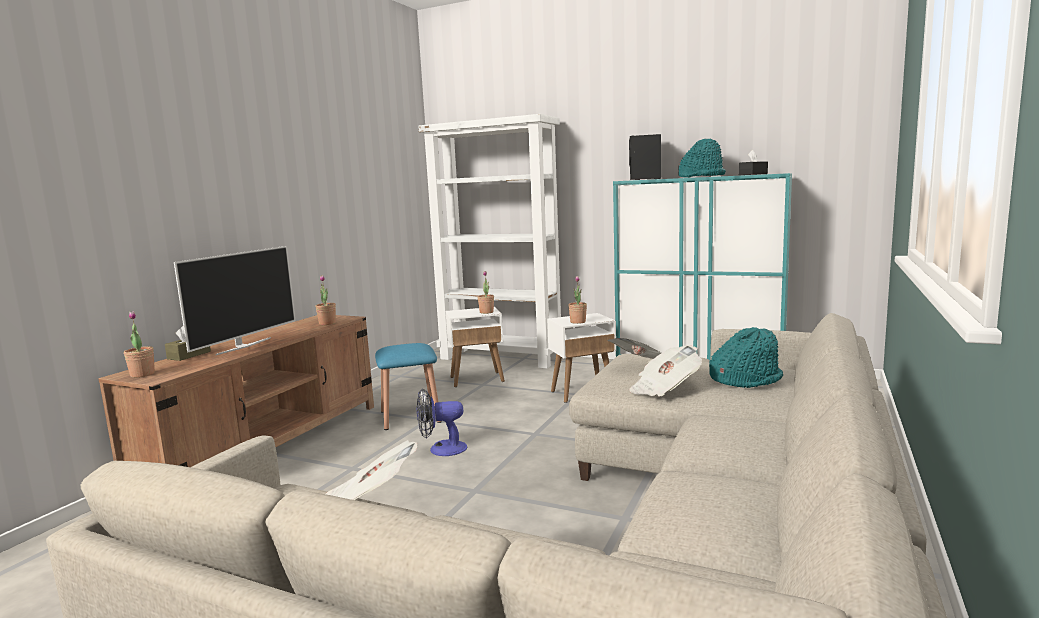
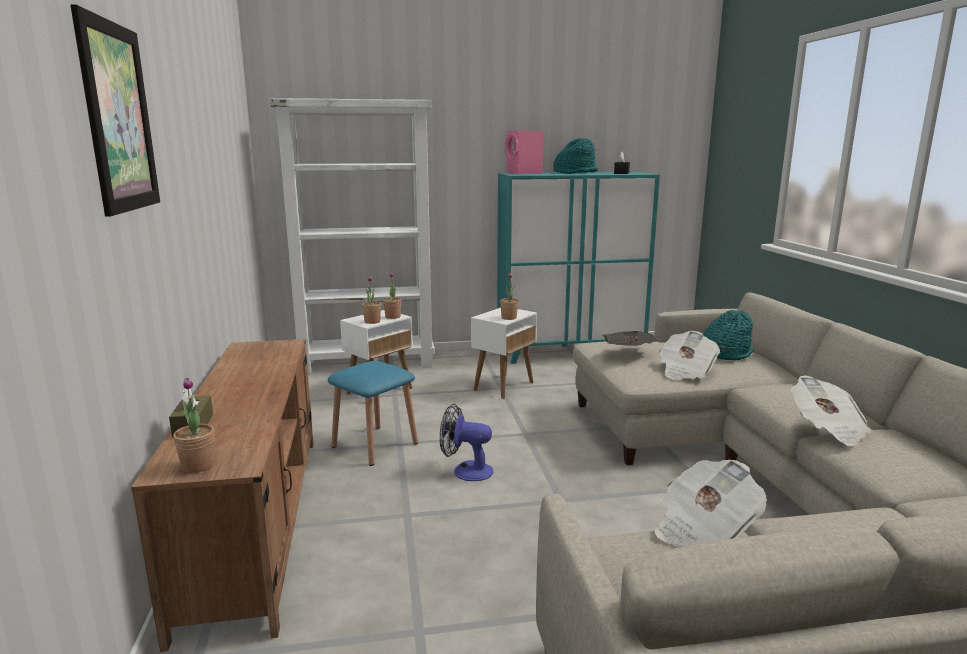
camera: 35 degrees left, 5 degrees up
(153, 142) = (118, 118): none -> picture
(243, 346) = (243, 400): television -> none
(327, 323) = (279, 353): potted plant -> potted plant (372, 321)
(441, 449) = (466, 470): fan -> fan turned 60 degrees clockwise
(645, 179) = (524, 173): black speaker -> pink speaker
(689, 465) = (827, 429): none -> newspaper

